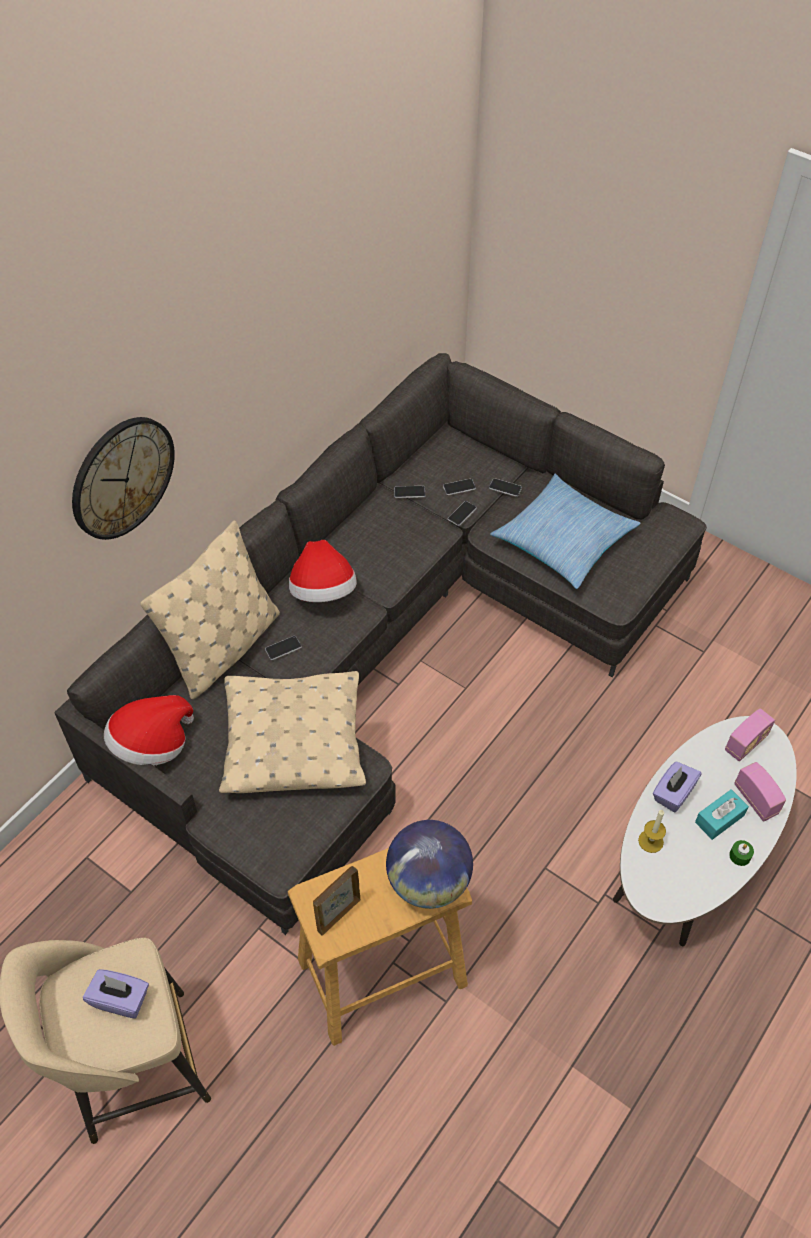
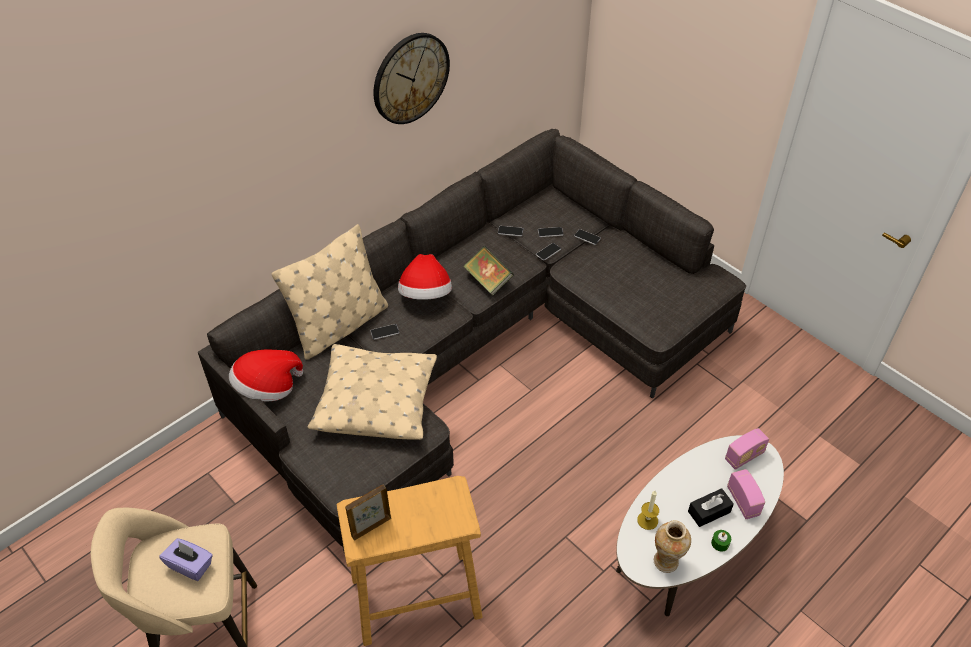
camera: 10 degrees right, 5 degrees down
(122, 477) = (269, 173): wall clock -> wall clock (410, 78)
(396, 562) = (488, 280): none -> book
(429, 882) = (448, 513): globe -> none
(563, 539) = (625, 281): pillow -> none
(673, 793) = (674, 486): purple tissue box -> none
(683, 890) = (666, 562): none -> vase
(719, 819) = (709, 512): turquoise tissue box -> black tissue box

